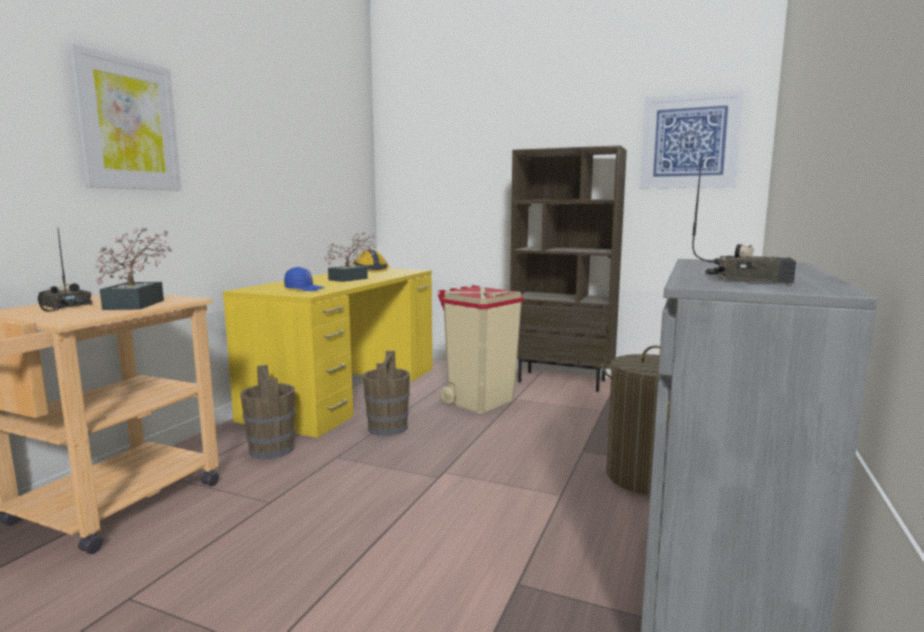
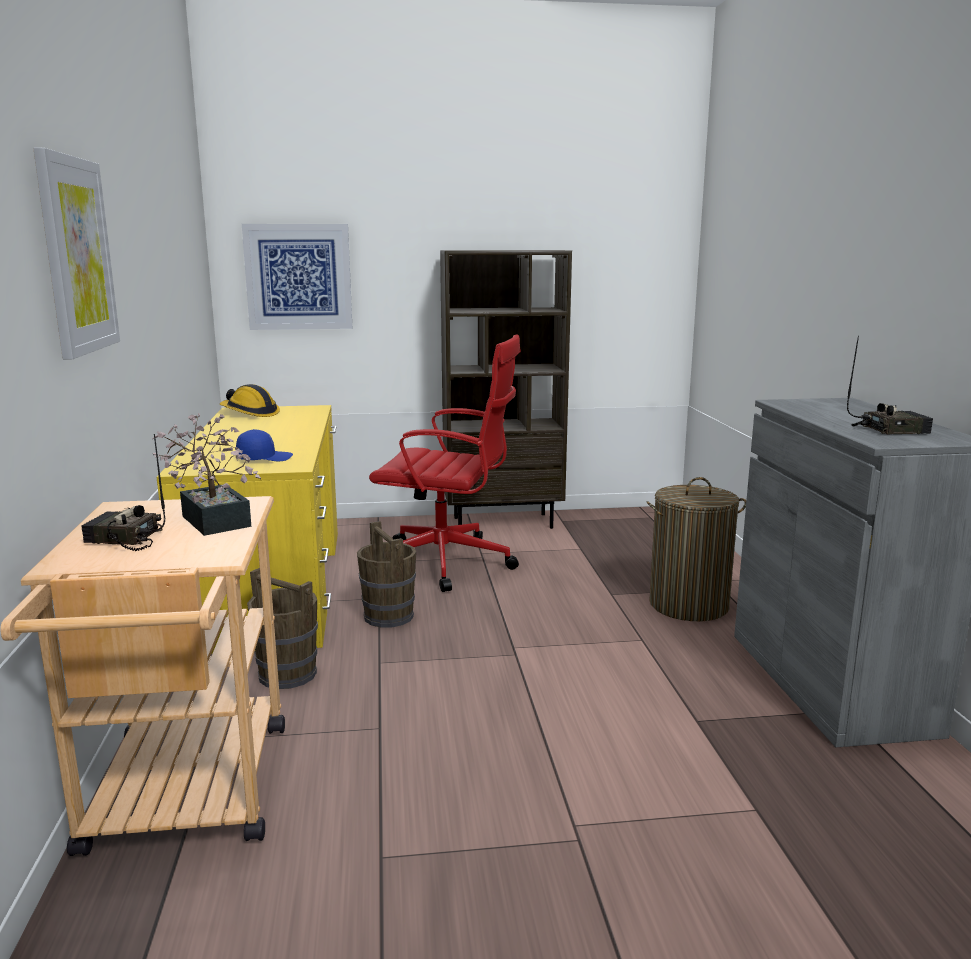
camera: 30 degrees left, 5 degrees up
(352, 279) = (273, 432): potted plant -> none
(480, 401) = (447, 563): beige trash can -> red office chair
(689, 142) = (622, 242): picture -> picture (298, 277)

